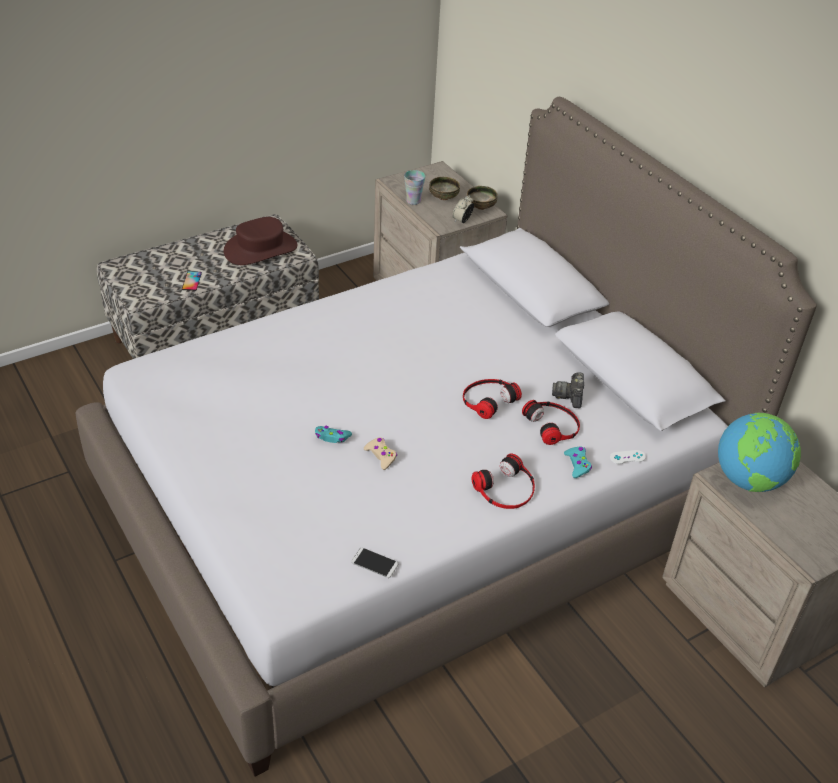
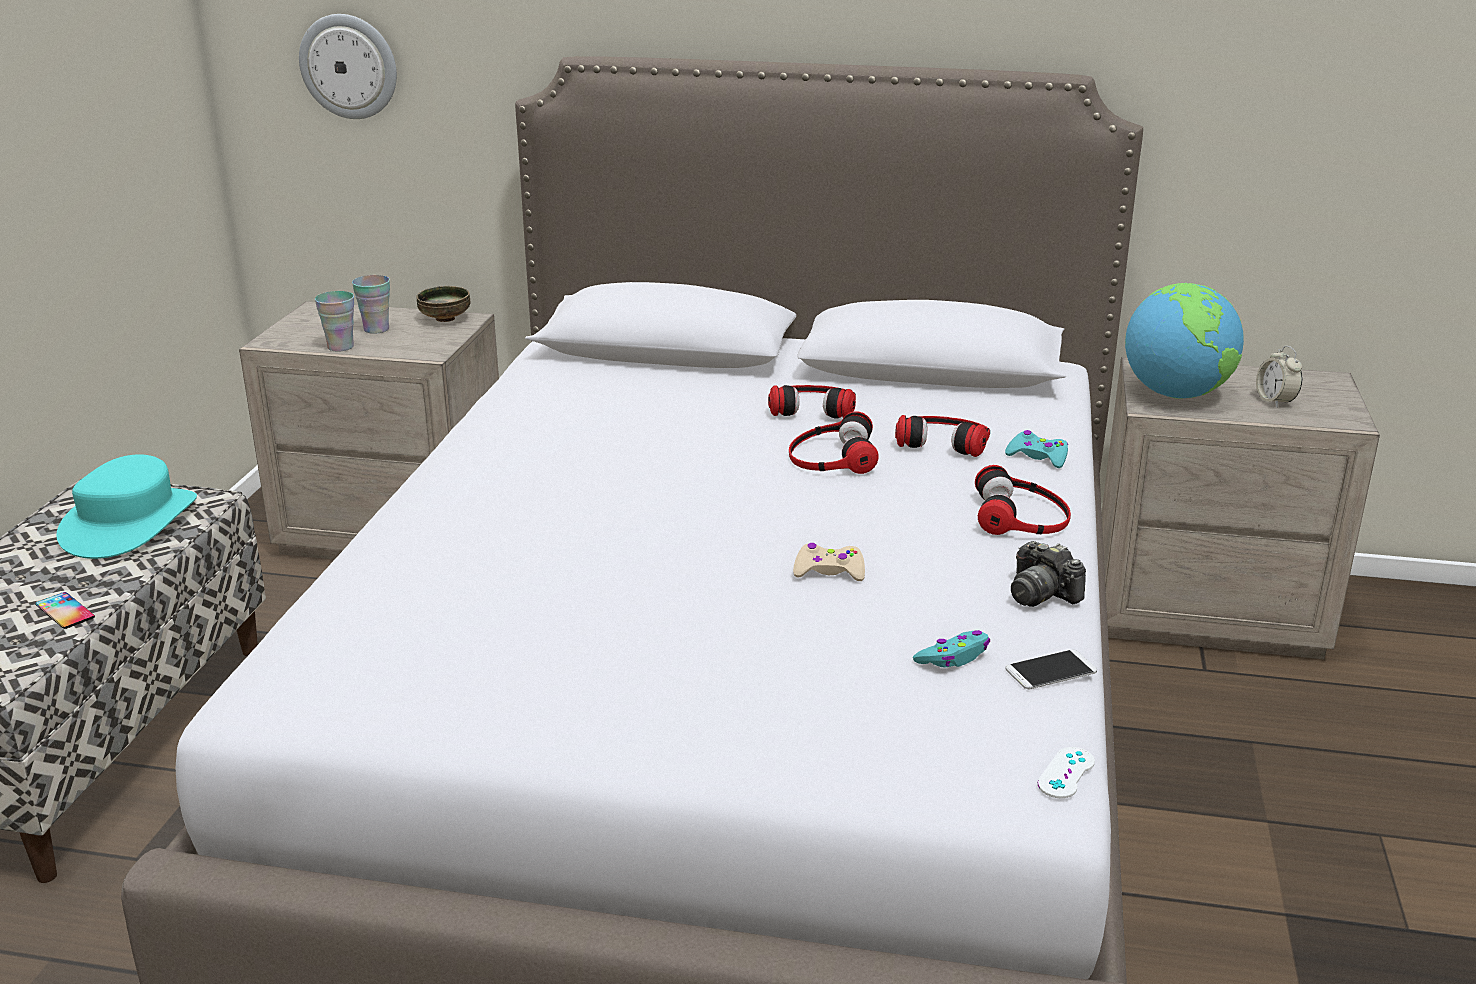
camera: 45 degrees left, 15 degrees down
(260, 249) = (129, 522): brown hat -> turquoise hat
(332, 437) = (729, 591): turquoise game controller -> turquoise game controller (954, 657)
(443, 197) = (376, 329): bowl -> cup
(462, 220) = (446, 338): alarm clock -> alarm clock (1275, 401)
(487, 47) = (349, 66): none -> wall clock
(531, 366) = (813, 407): none -> headphones
(569, 396) = (905, 410): camera -> camera (1041, 594)
(627, 457) = (1064, 425): white game controller -> white game controller (1066, 773)

